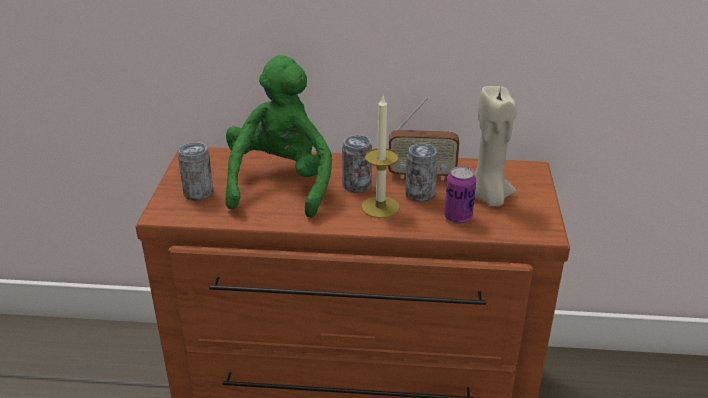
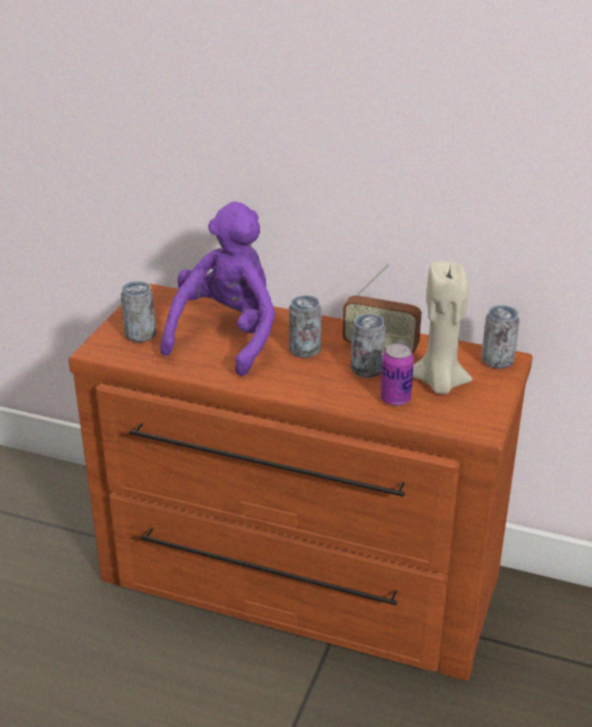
camera: 15 degrees right, 0 degrees up
(280, 183) = (227, 336): green plush toy -> purple plush toy
(380, 207) = (318, 376): candle -> none
(524, 171) = (497, 361): none -> can

